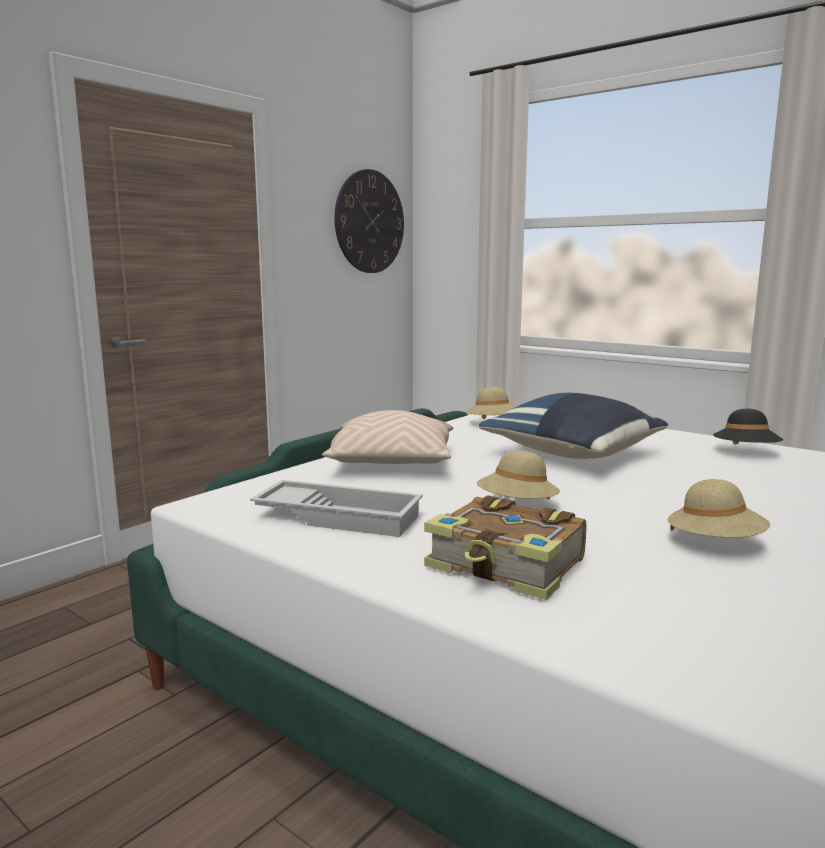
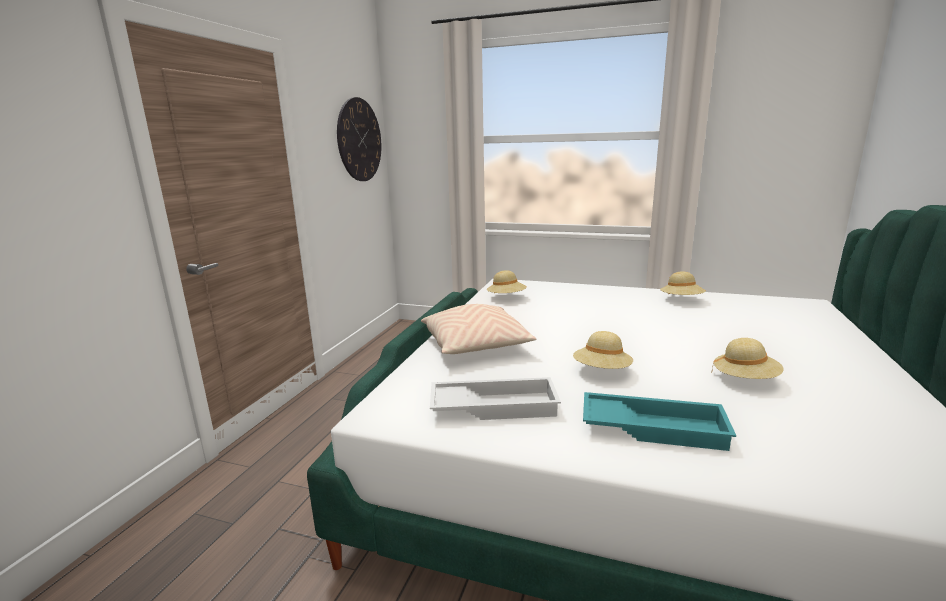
camera: 20 degrees left, 5 degrees up
(507, 566) = (653, 427): book -> turquoise tray
(573, 454) = (587, 317): blue pillow -> none
(745, 452) = (681, 300): black hat -> beige hat

